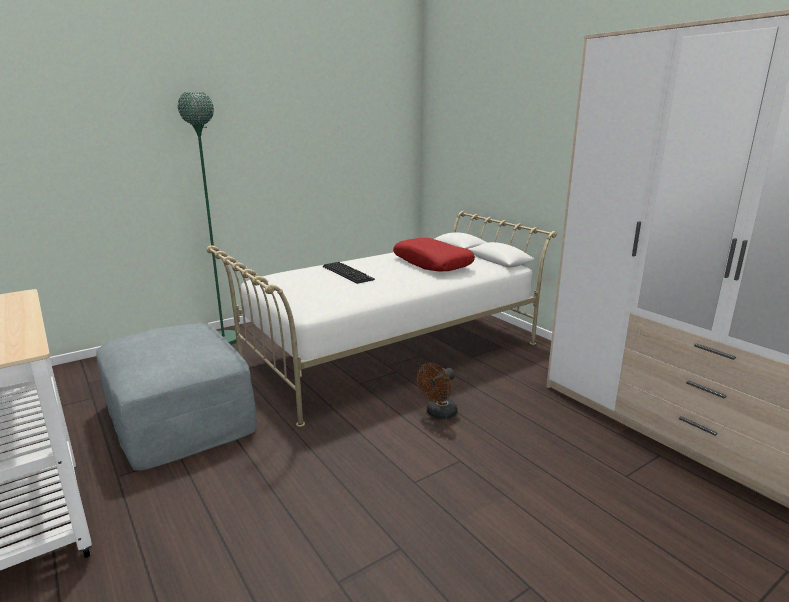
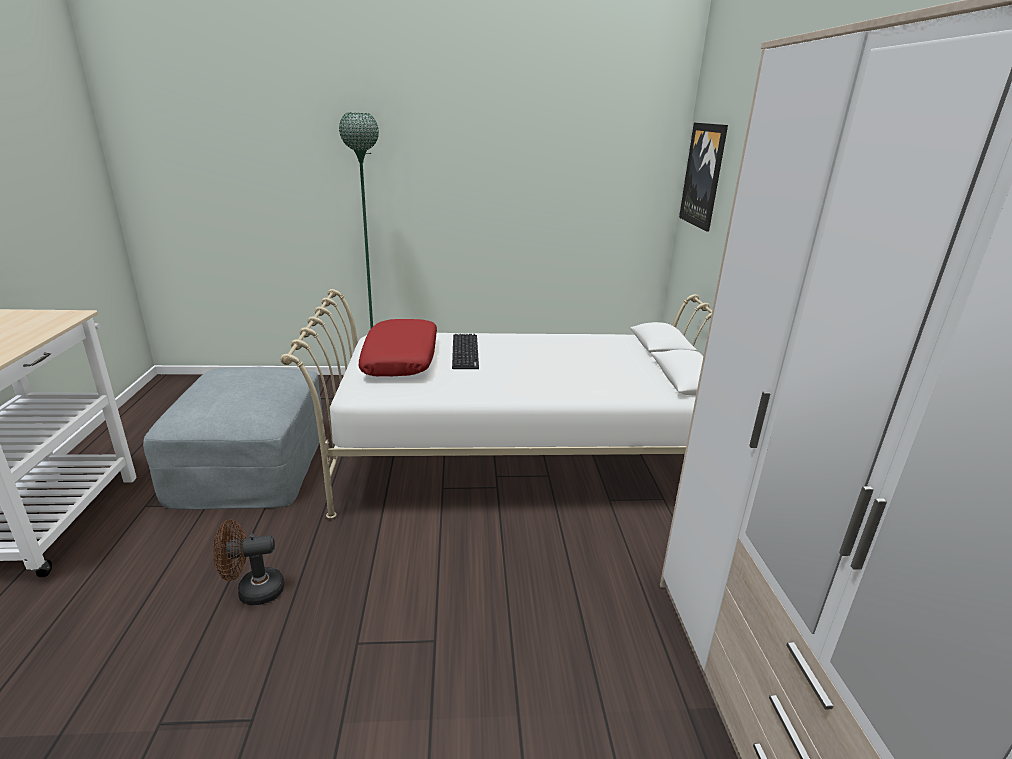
camera: 30 degrees right, 5 degrees up
(432, 263) = (584, 363): red pillow -> red pillow (401, 359)
(438, 414) = (480, 564): brown fan -> brown fan (253, 591)
(446, 130) = (704, 175): none -> picture

